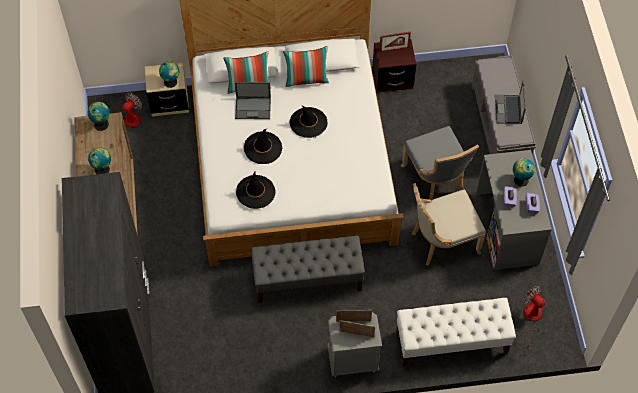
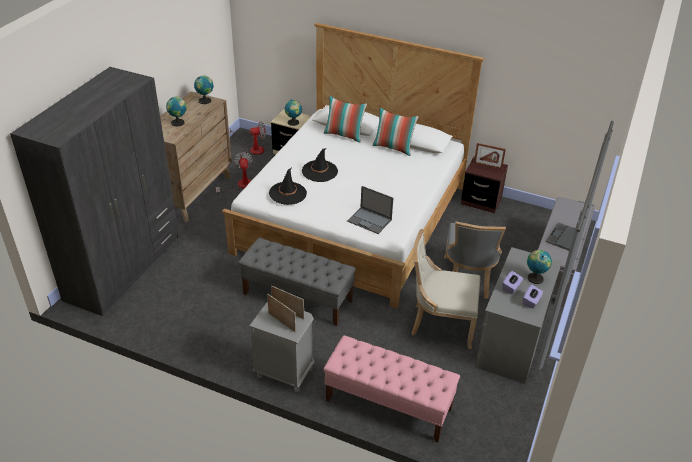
camera: 30 degrees right, 20 degrees down
(253, 108) = (335, 148): laptop -> laptop (370, 220)
(308, 122) = (371, 171): black hat -> none
(451, 342) = (388, 404): white bench -> pink bench
(531, 319) = (485, 425): fan -> fan (240, 186)

